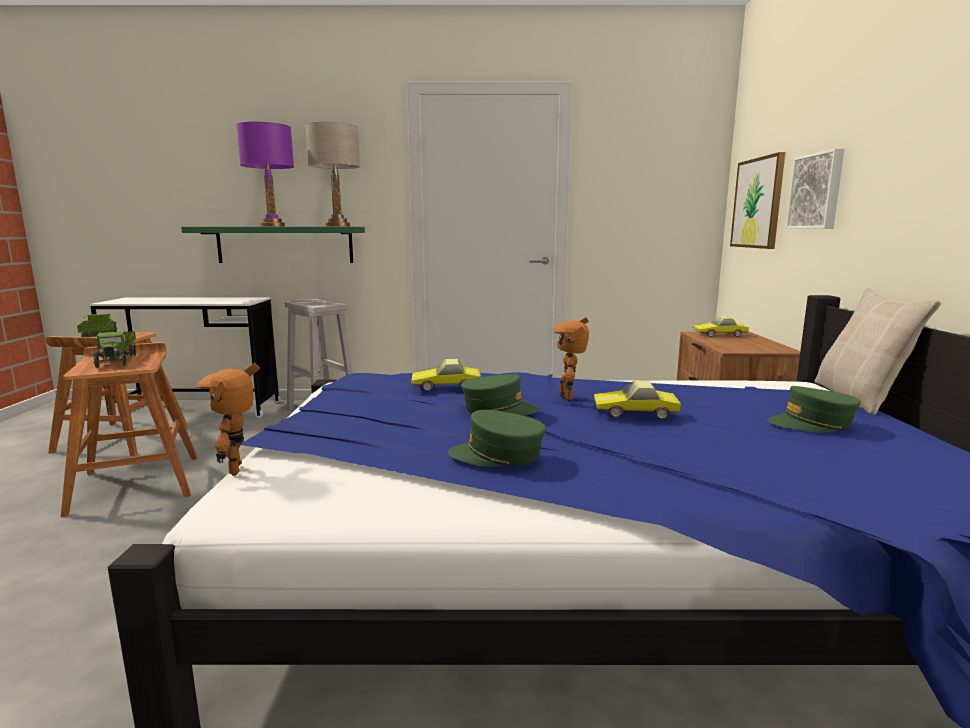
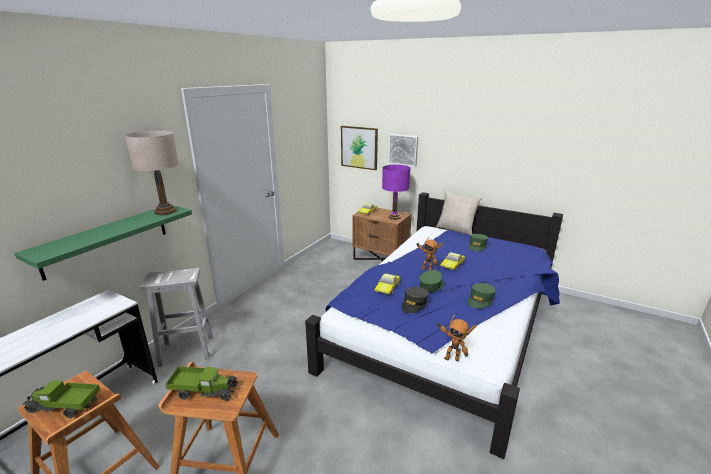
camera: 60 degrees left, 10 degrees up
(272, 226) = (111, 229): purple table lamp -> purple table lamp (394, 217)
(403, 407) = (414, 304): none -> grey cap

